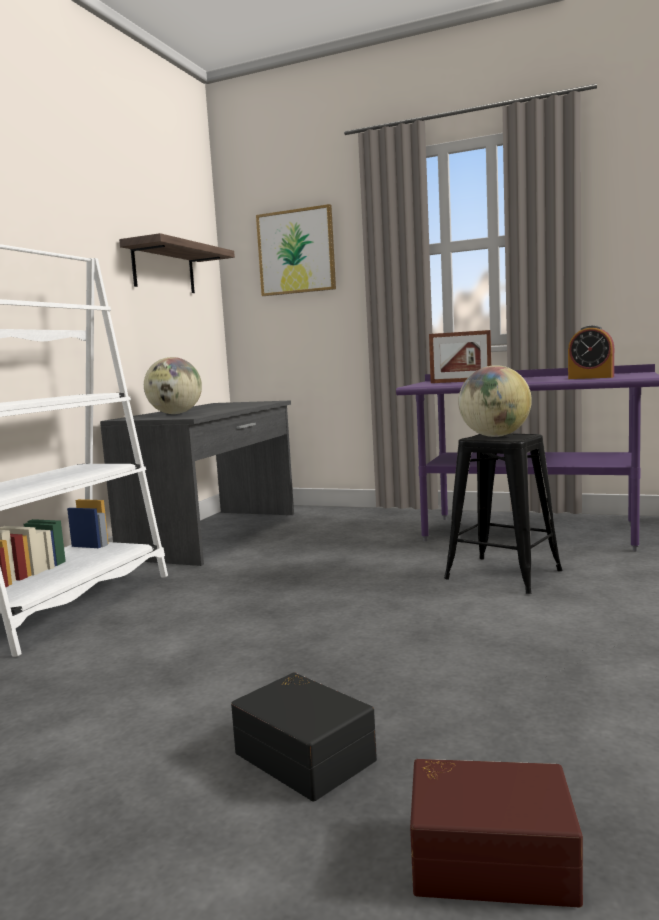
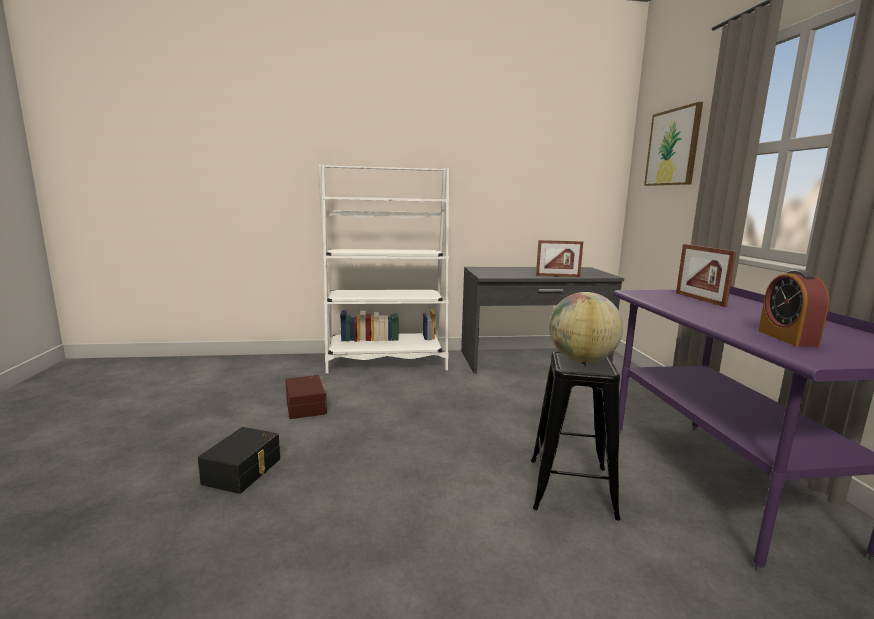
camera: 60 degrees right, 5 degrees up
(163, 269) = (553, 165): shelf -> none
(175, 414) = (506, 271): globe -> none
(242, 407) = (557, 276): none -> picture frame
(491, 855) = (147, 550): brown storage box -> brown storage box (307, 406)

